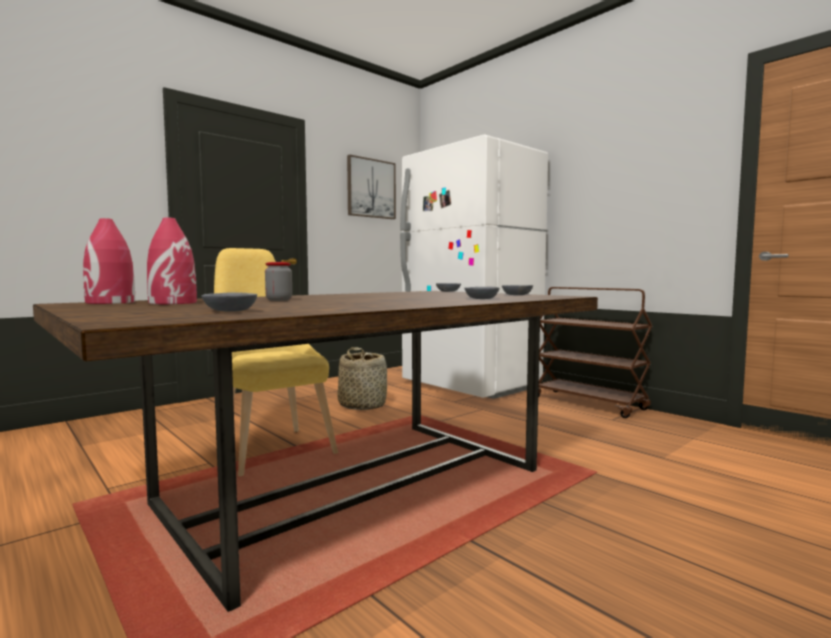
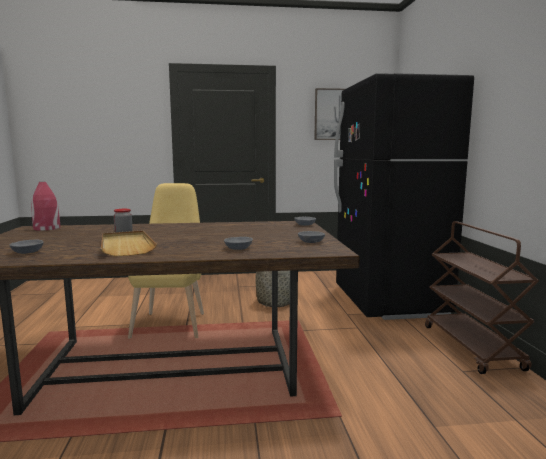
camera: 35 degrees right, 5 degrees up
(172, 303) = (63, 233): red vase -> none
(347, 303) = (126, 246): none -> beige tray
(470, 386) = (389, 302): white fridge -> black fridge

